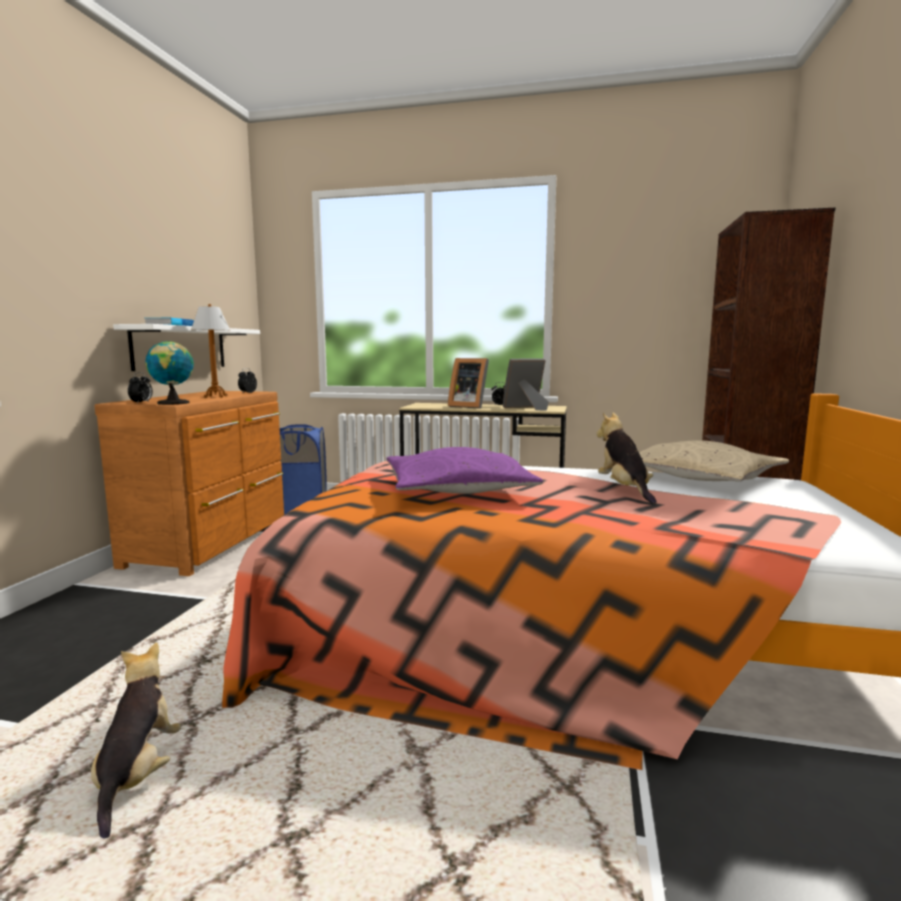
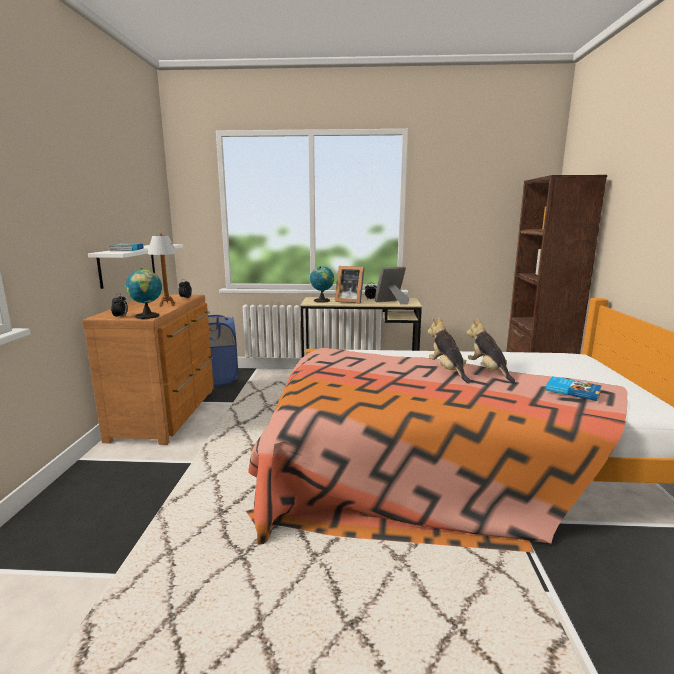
camera: 10 degrees left, 5 degrees up
(138, 774) = (227, 598): plush toy -> plush toy (447, 371)
(432, 405) = (322, 300): none -> globe
(457, 489) = (384, 378): purple pillow -> none
(702, 478) = (528, 357): beige pillow -> none
(742, 515) = (572, 391): none -> book

